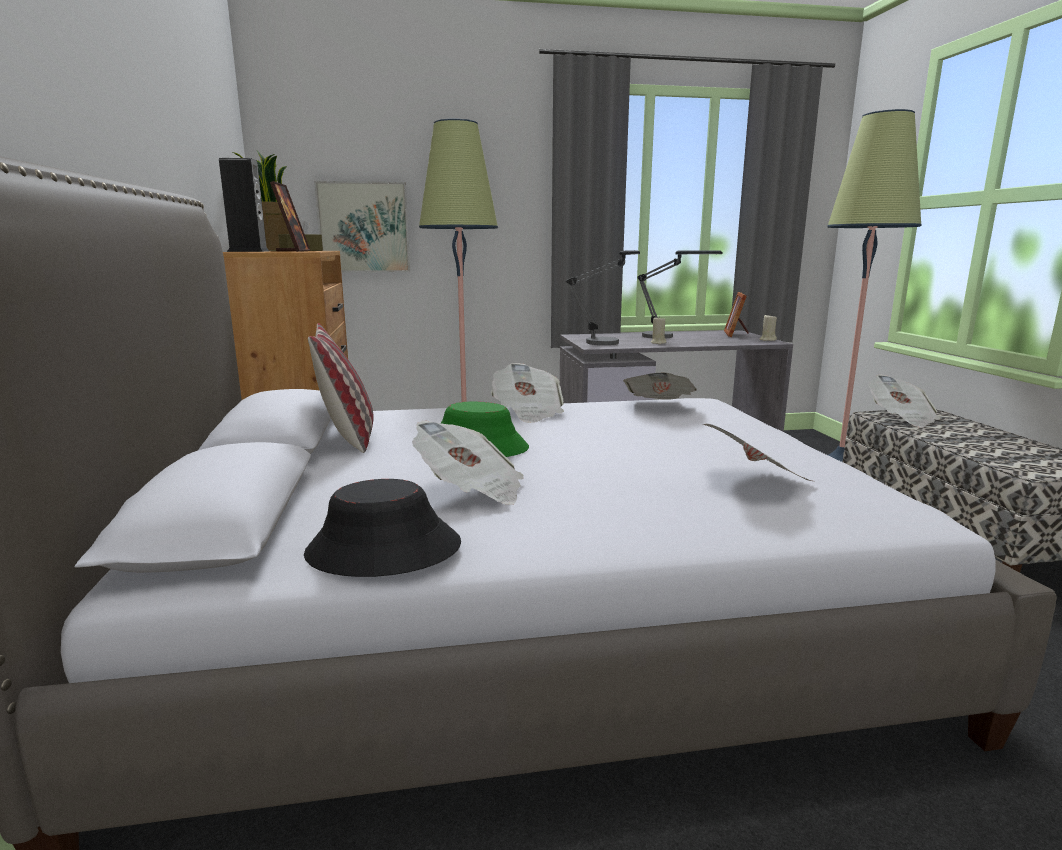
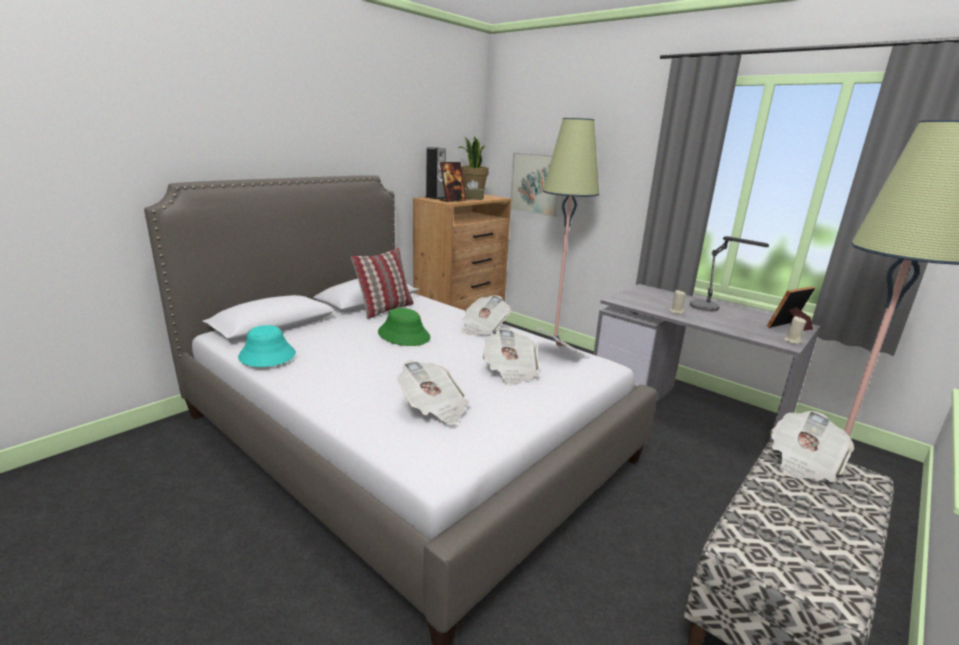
camera: 50 degrees right, 5 degrees up
(383, 550) = (267, 356): black hat -> turquoise hat
(471, 490) = (343, 350): newspaper -> newspaper (510, 371)
(607, 341) = (644, 299): table lamp -> none

